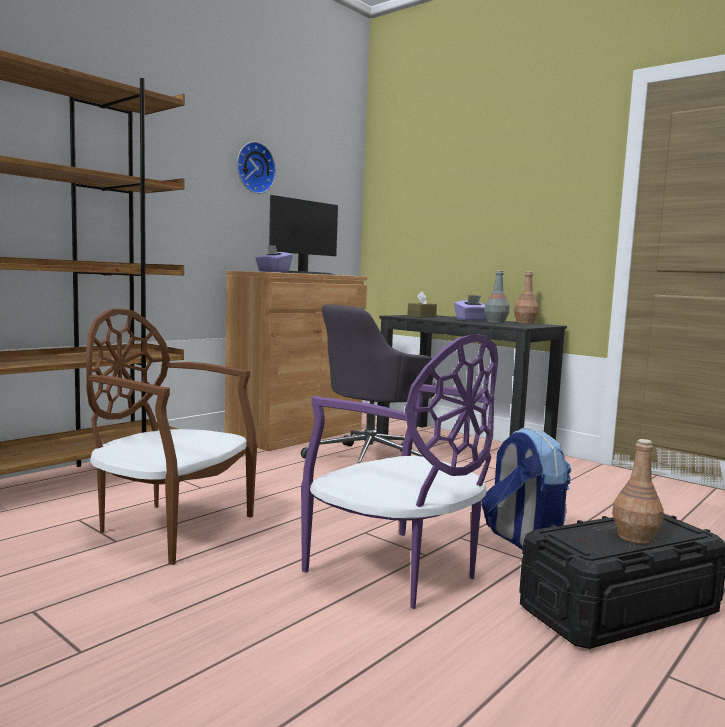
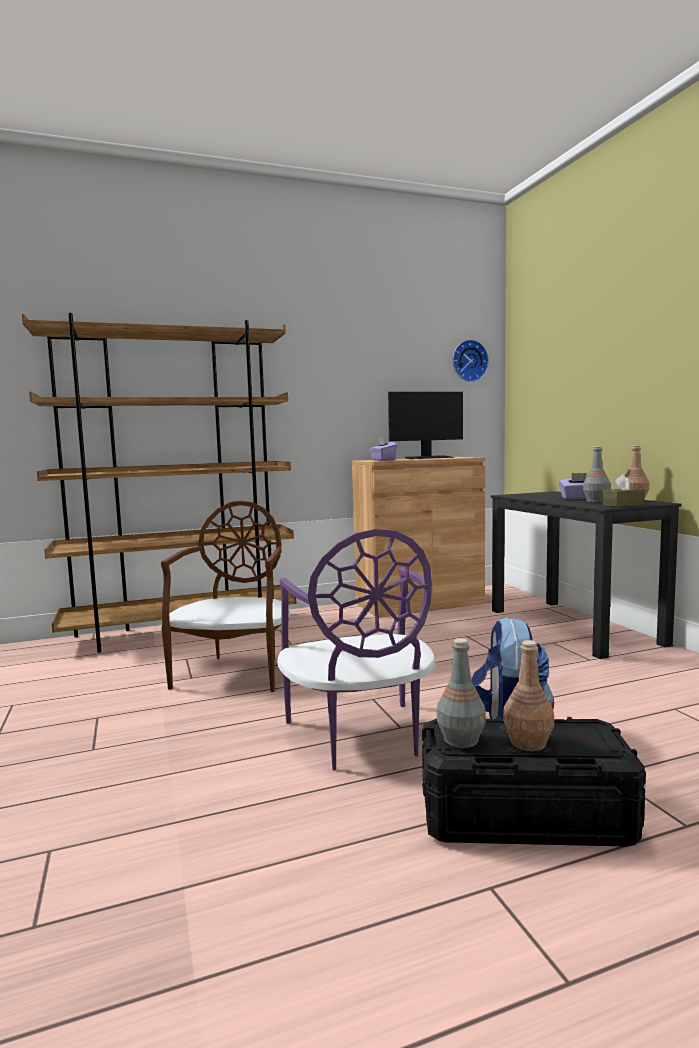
camera: 30 degrees right, 0 degrees up
(170, 527) = (235, 672): brown chair -> brown chair turned 45 degrees clockwise
(254, 168) = (378, 369): wall clock -> wall clock (469, 361)
(371, 460) = (458, 634): grey office chair -> none
(421, 316) = (535, 495): brown tissue box -> brown tissue box (623, 505)
(587, 544) = (461, 739): none -> grey bottle

